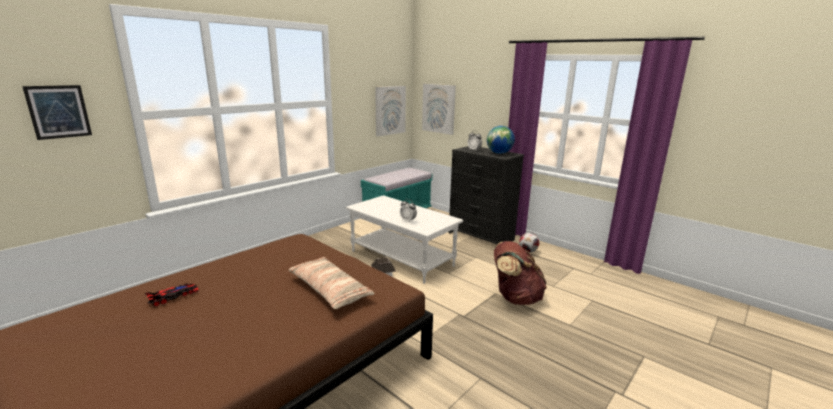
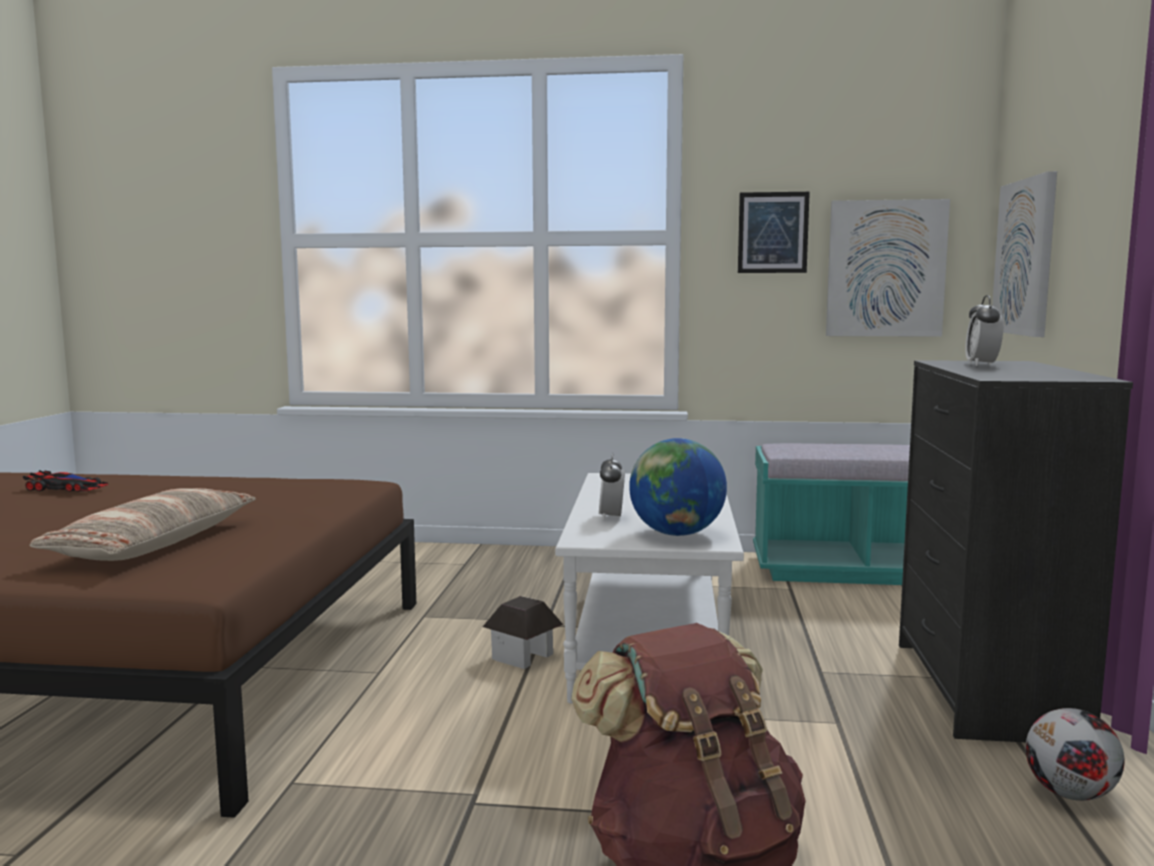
camera: 55 degrees right, 10 degrees down
(59, 112) = (195, 228): picture -> picture (773, 232)
(499, 153) = (1035, 373): globe -> globe (676, 534)

